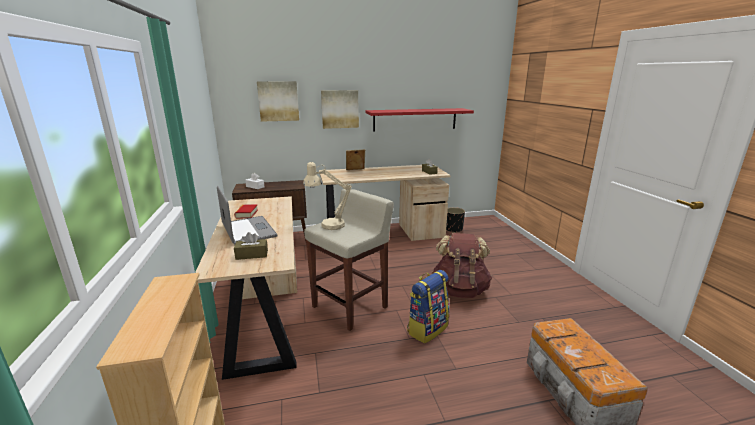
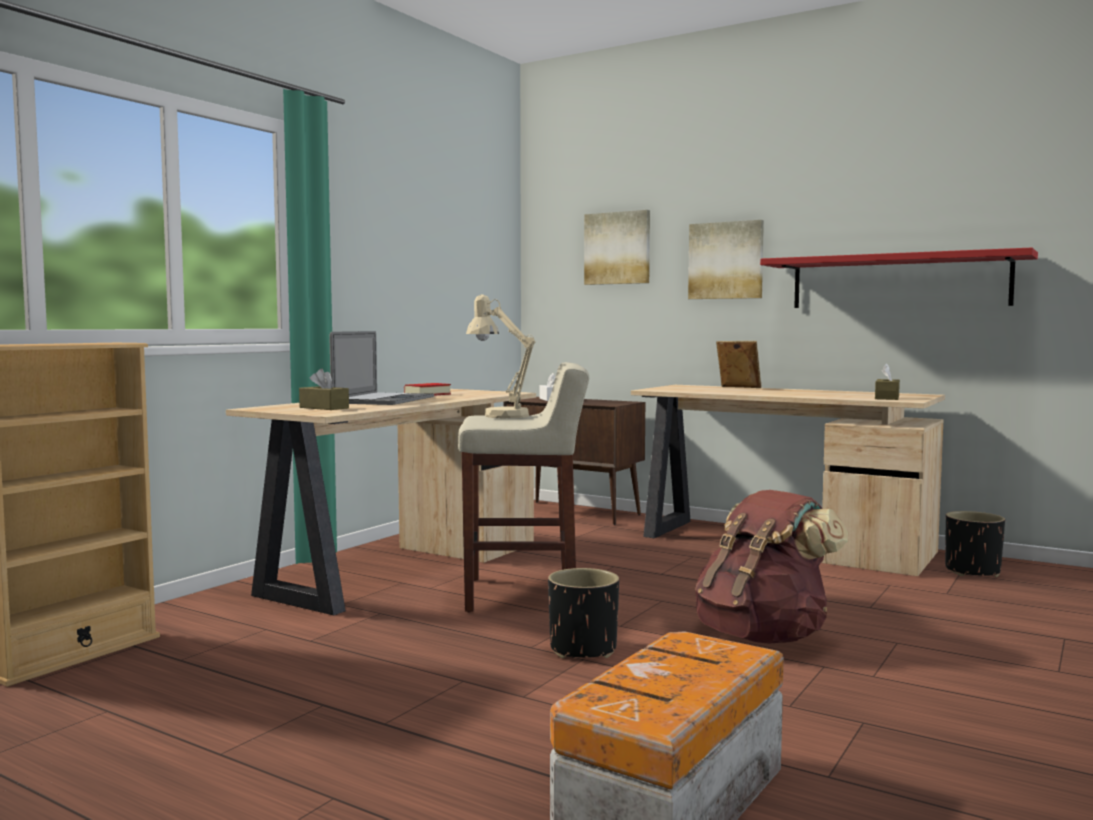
camera: 45 degrees right, 15 degrees down
(427, 329) = (583, 649): backpack -> black planter

